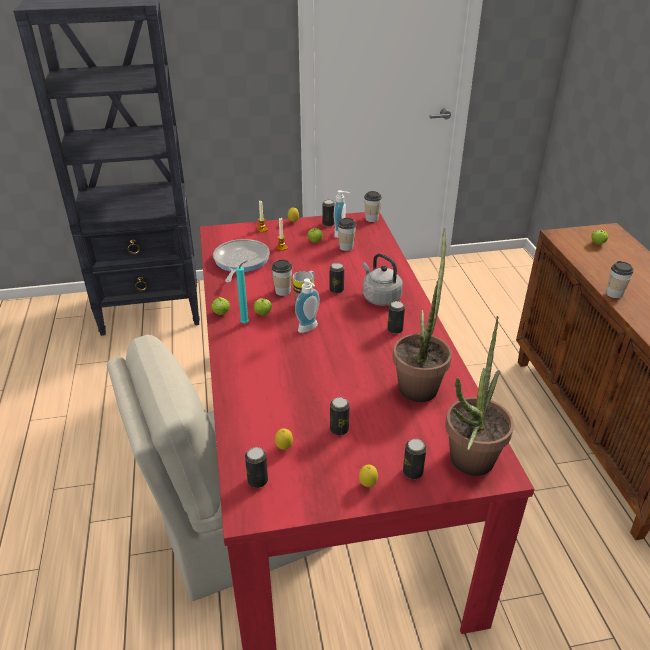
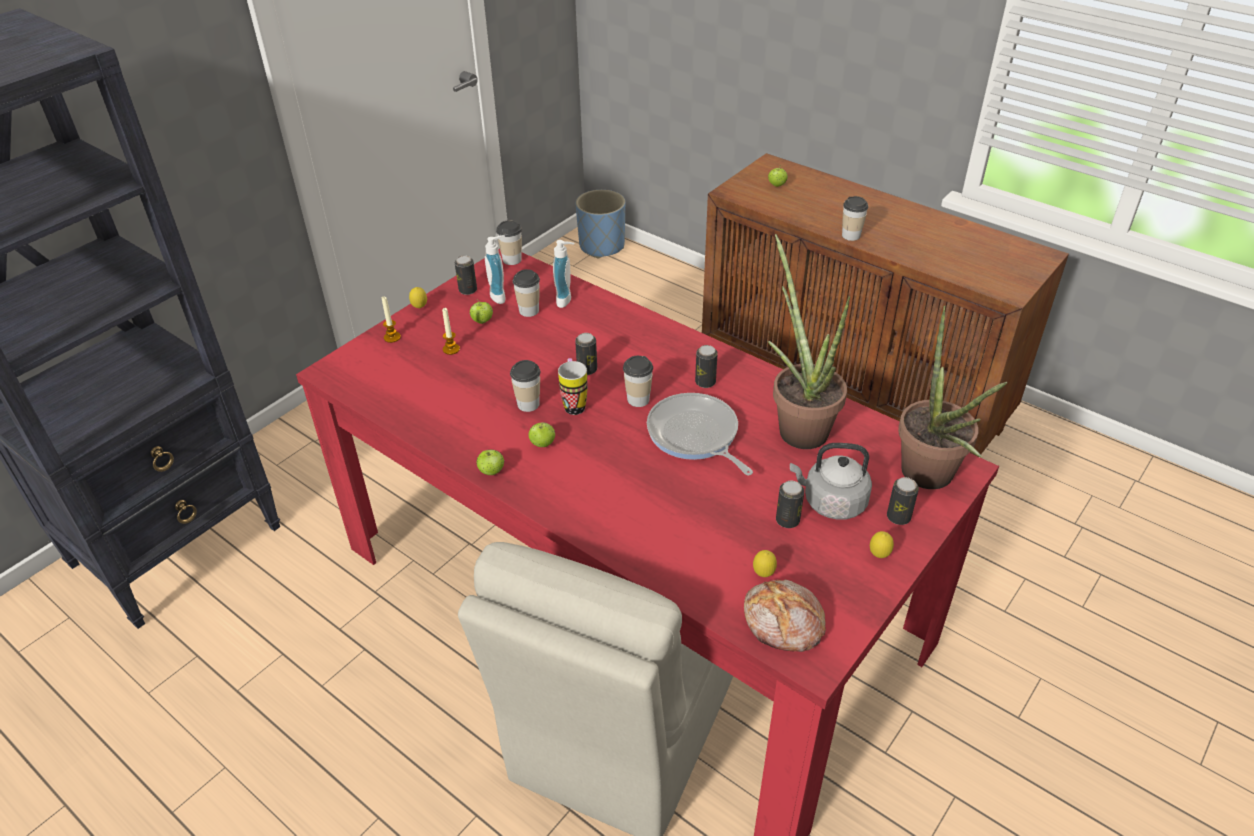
camera: 40 degrees left, 5 degrees up
(240, 261) = (423, 394): frying pan -> frying pan (695, 435)
(246, 323) = (538, 466): turquoise candle -> none
(257, 480) = (783, 624): can -> bread
(309, 329) = (618, 432): soap dispenser -> soap dispenser (567, 300)
(343, 318) = (638, 399): none -> cup
(380, 297) = (644, 353): grey kettle -> grey kettle (831, 502)
(519, 265) = (602, 246): none -> blue planter

